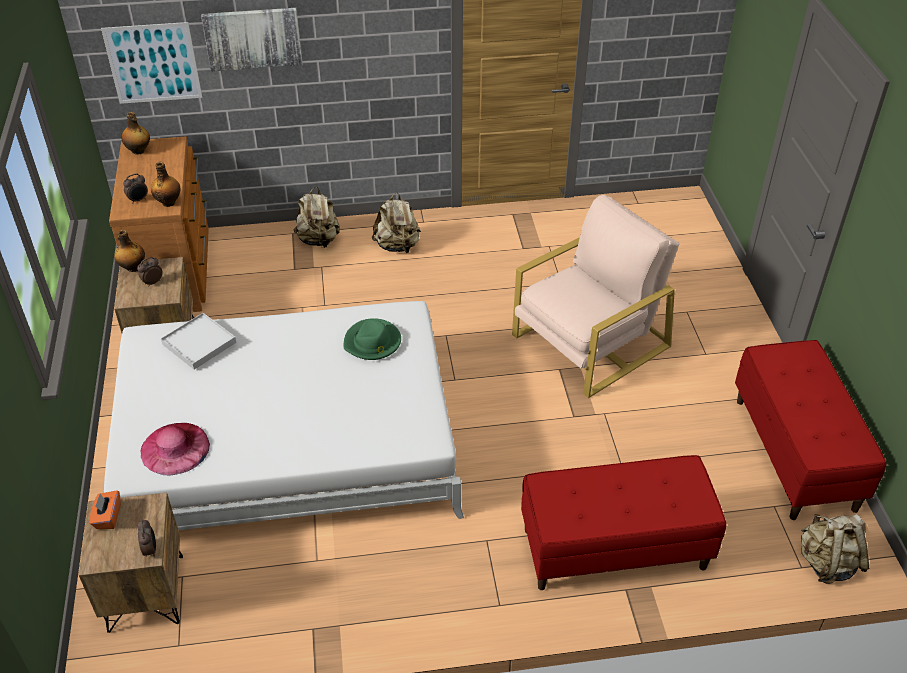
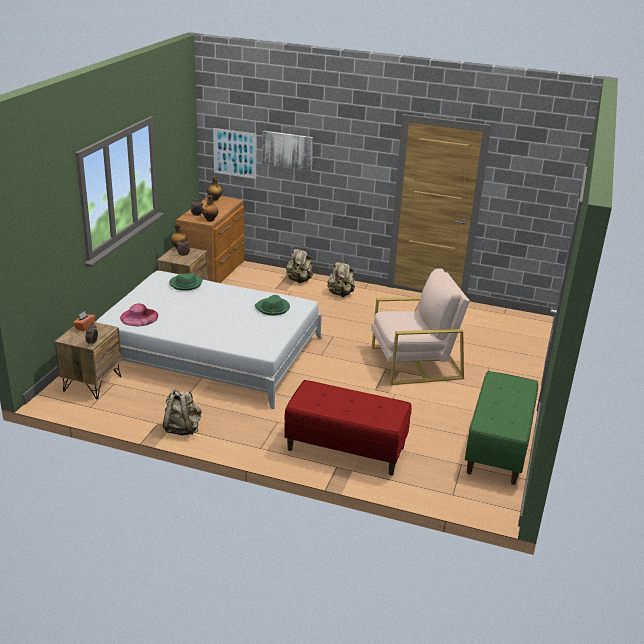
camera: 25 degrees right, 15 degrees down
(199, 343) = (185, 284): white tray -> green hat
(795, 453) = (498, 447): red bench -> green bench
(827, 563) = (471, 499): beige backpack -> beige backpack (182, 428)

